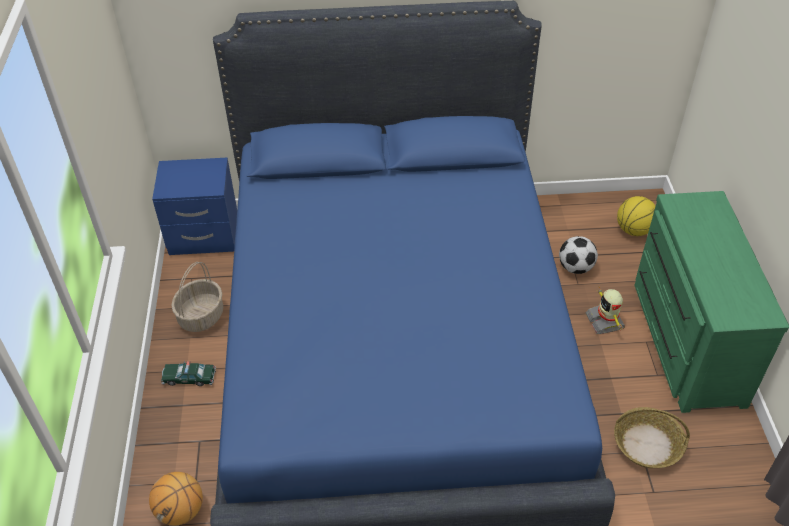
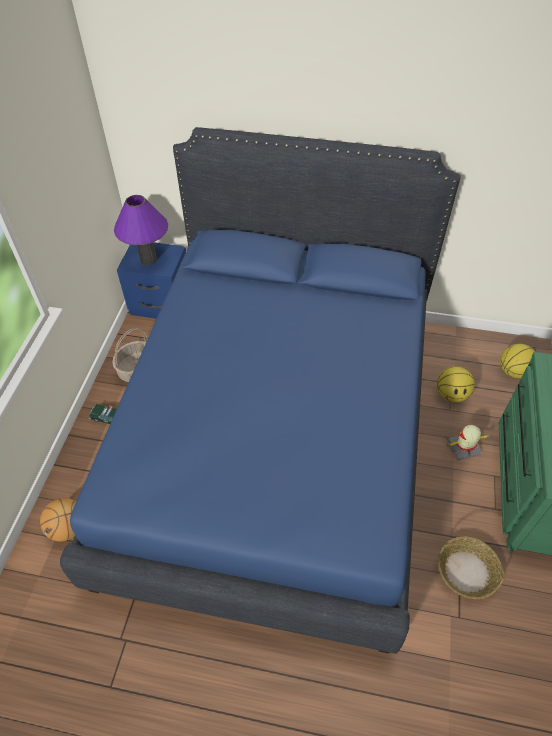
camera: 15 degrees right, 5 degrees up
(187, 180) = (148, 259): none -> purple table lamp
(575, 268) = (452, 394): football -> basketball
(605, 321) = (463, 448): toy robot -> toy robot turned 75 degrees clockwise

